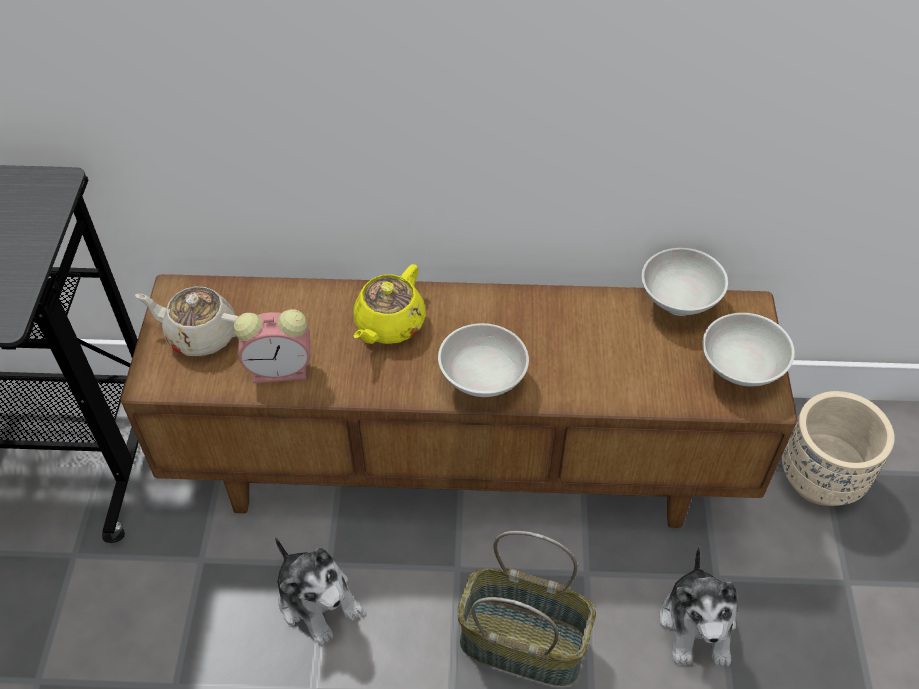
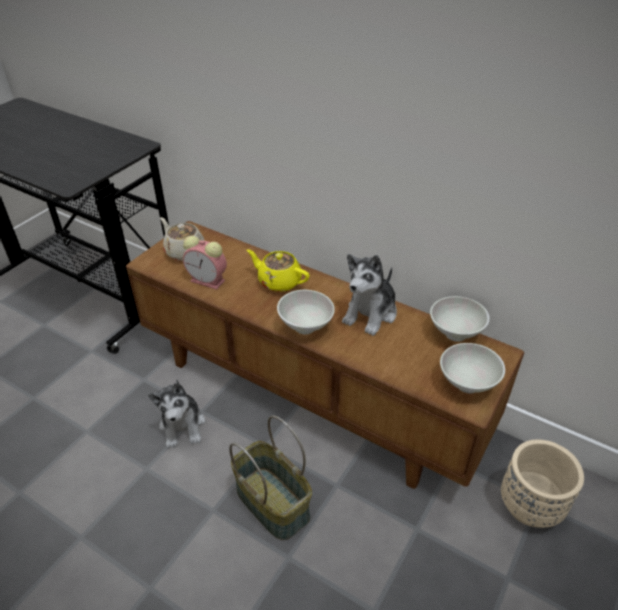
camera: 30 degrees right, 10 degrees down
(389, 325) = (279, 281): yellow teapot -> yellow teapot turned 60 degrees clockwise
(698, 624) = (385, 549): plush toy -> plush toy (371, 313)

